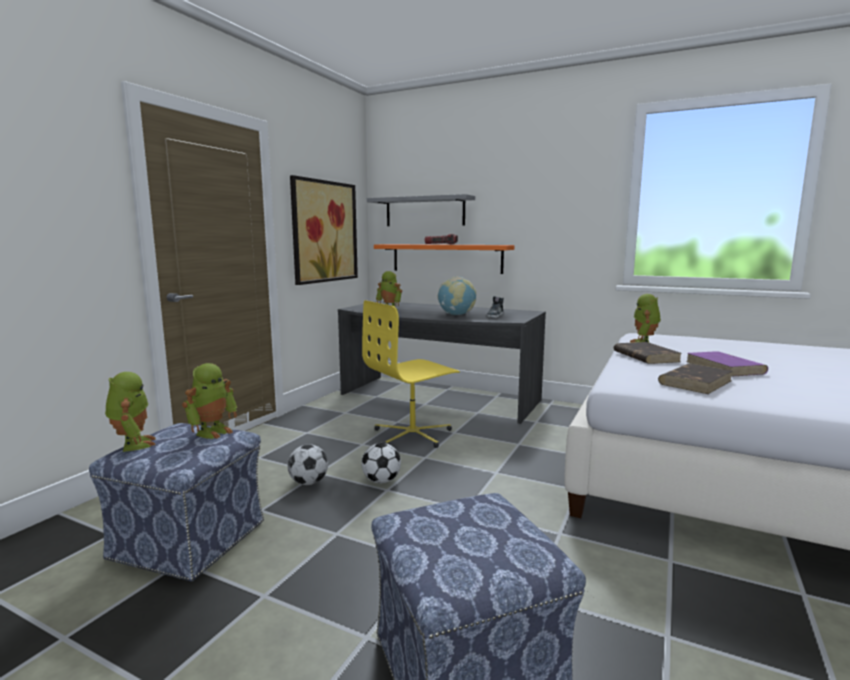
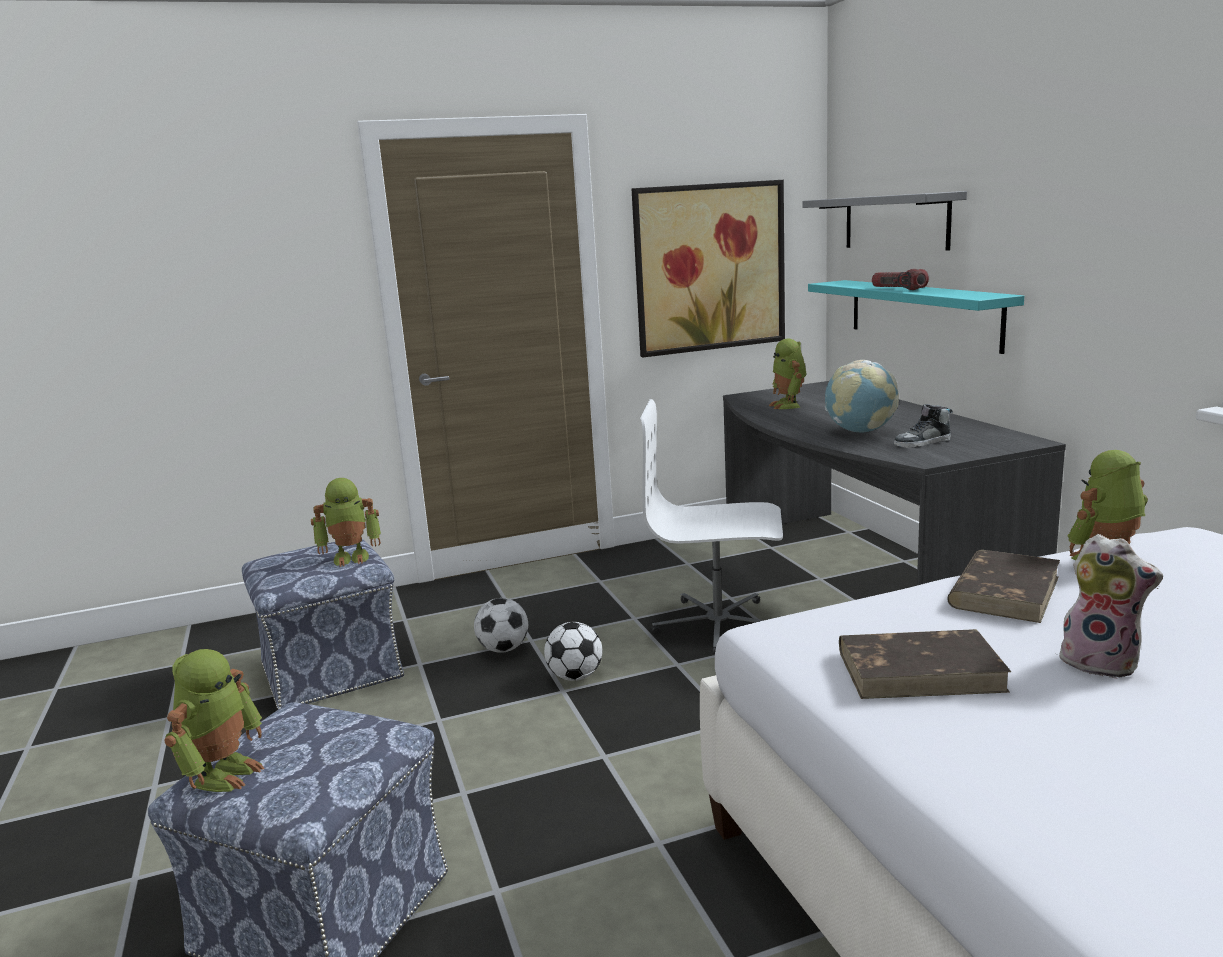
camera: 45 degrees right, 5 degrees up
(133, 444) = (281, 553): toy robot -> toy robot (223, 773)
(413, 435) = (718, 625): yellow office chair -> white office chair
(446, 258) = (922, 313): orange shelf -> turquoise shelf
(725, 367) = (1101, 663): purple book -> plush toy

